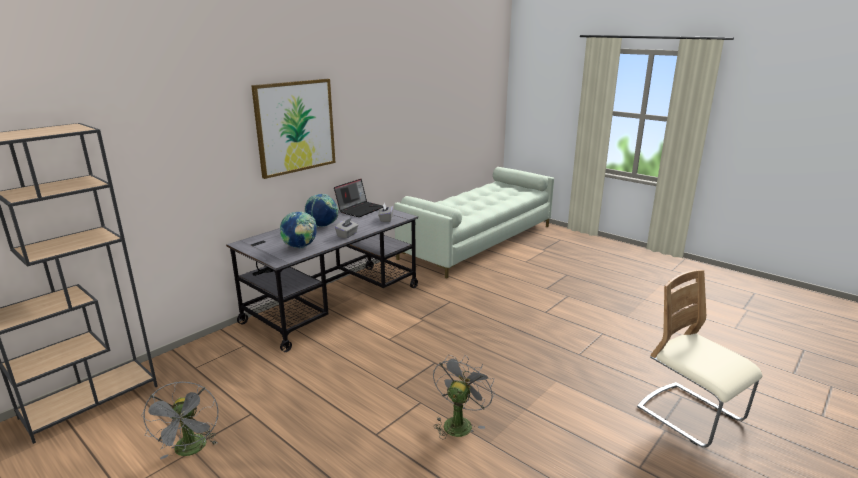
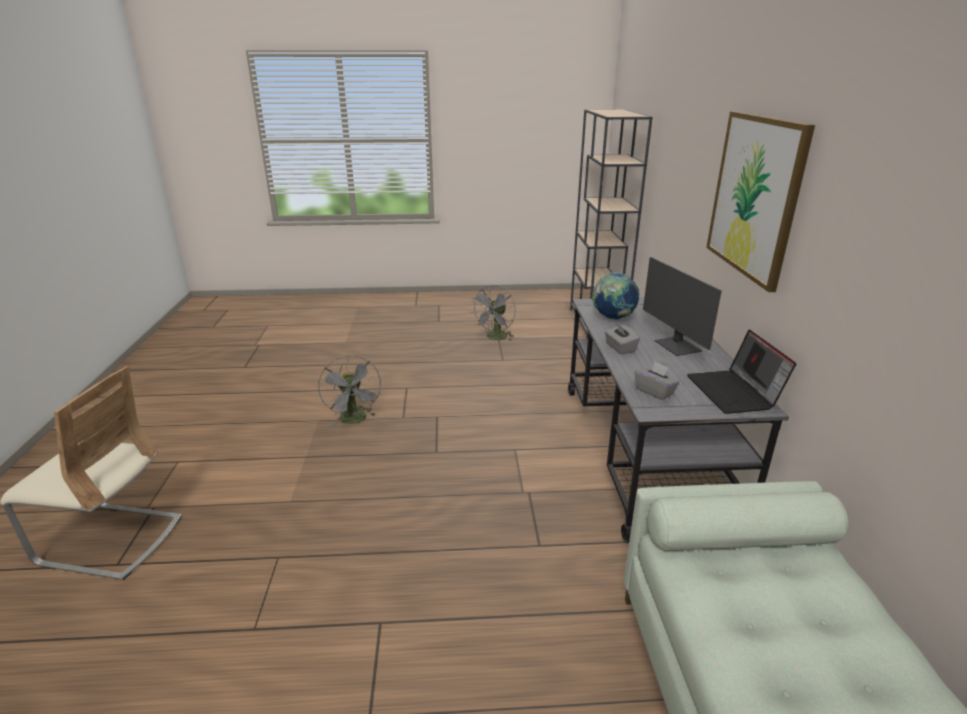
camera: 135 degrees right, 5 degrees up
(191, 450) = (495, 338): grey fan -> grey fan turned 90 degrees counterclockwise
(322, 226) = (676, 346): globe -> monitor

